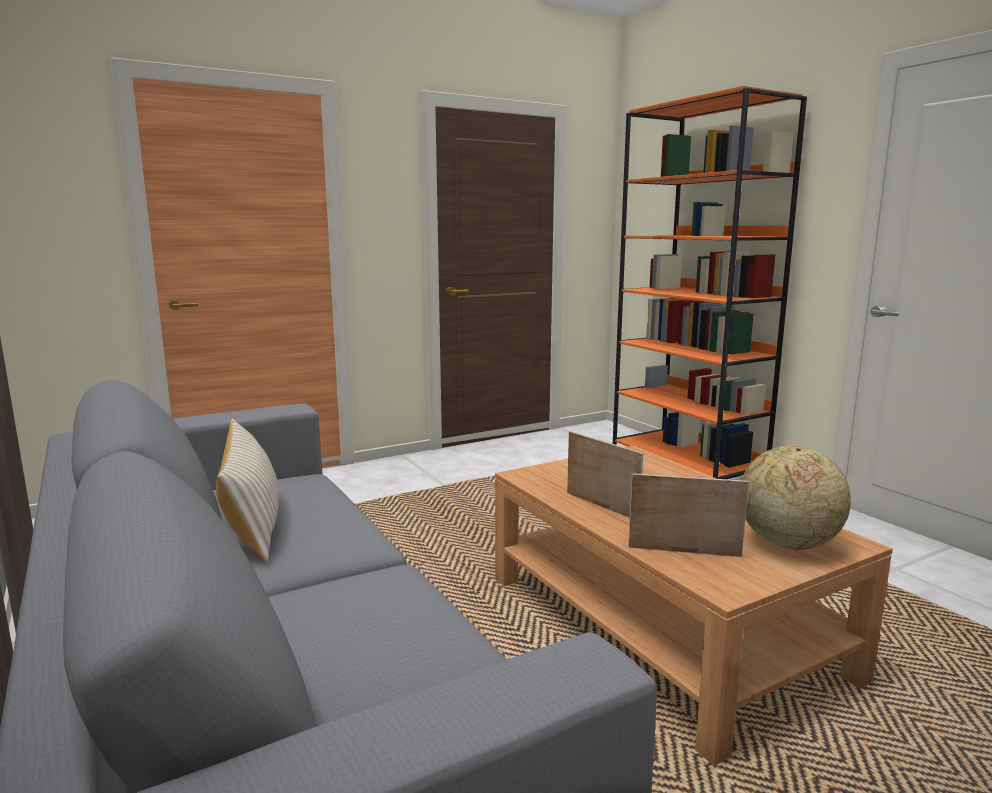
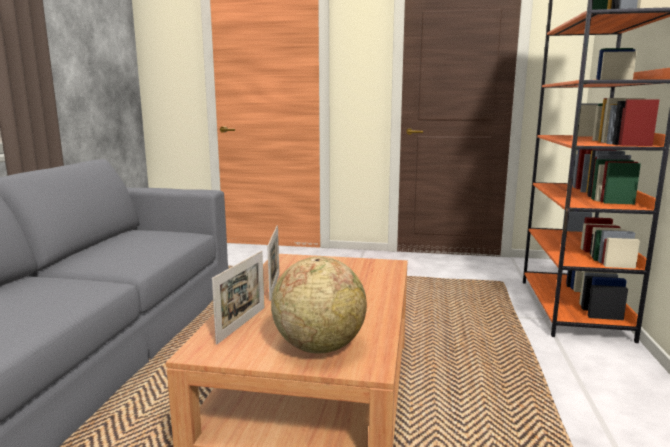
camera: 40 degrees right, 0 degrees up
(252, 522) = (117, 245): beige pillow -> none
(684, 552) = (242, 324): picture frame -> picture frame turned 60 degrees clockwise

